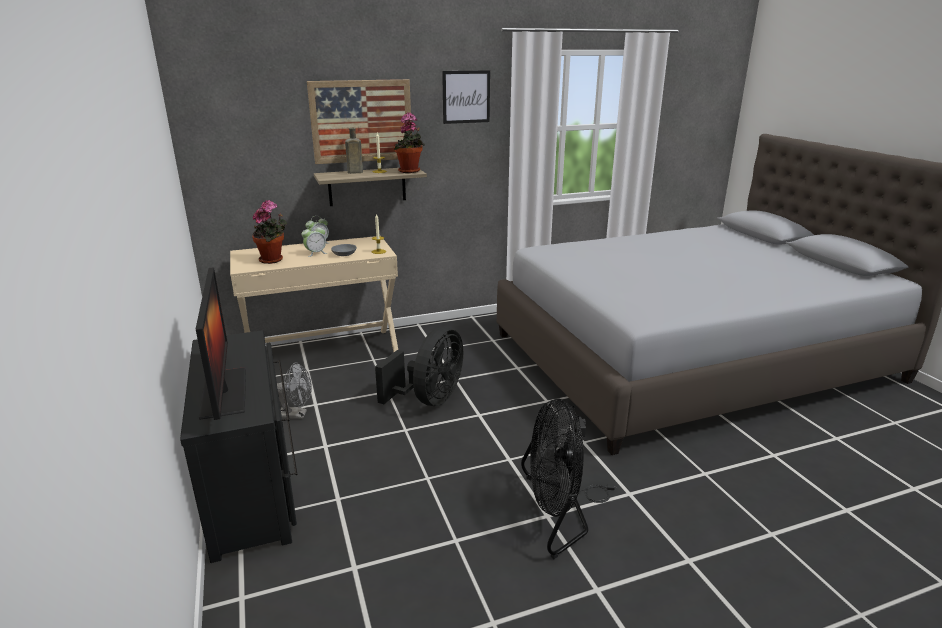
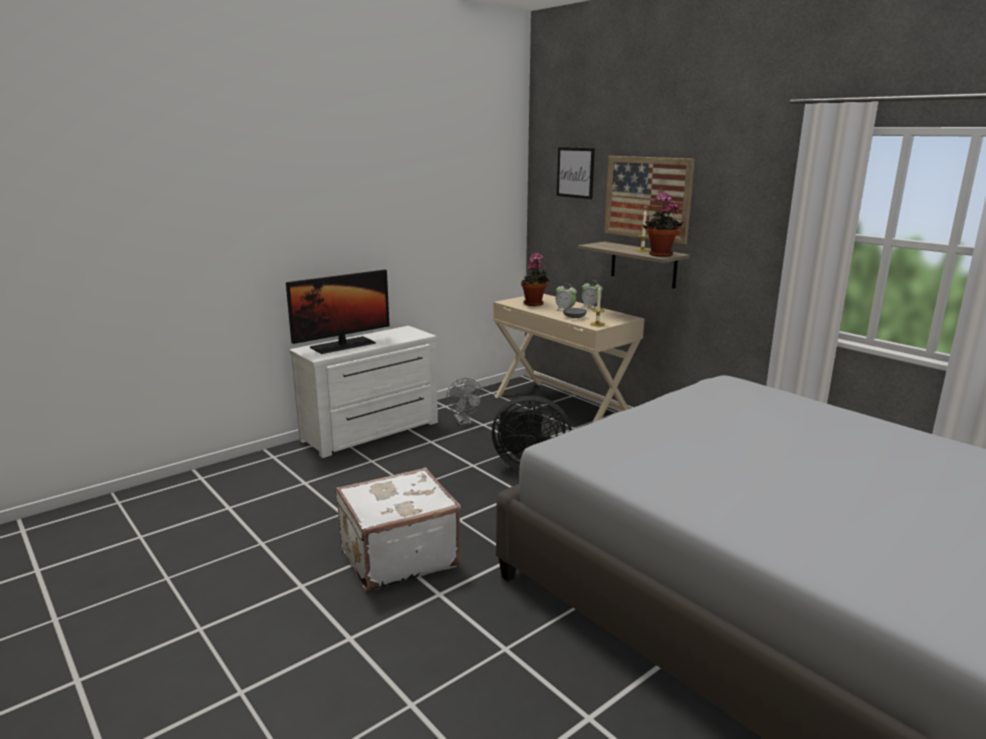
camera: 70 degrees right, 5 degrees down
(254, 487) = (372, 432): black dresser -> white dresser
(354, 172) = (624, 246): brown bottle -> none
(466, 97) = (753, 183): picture -> picture (575, 172)
(561, 509) = (397, 556): black fan -> white suitcase

